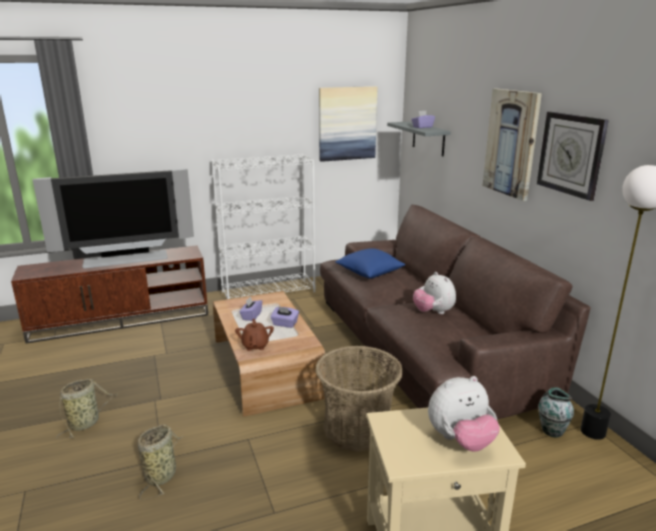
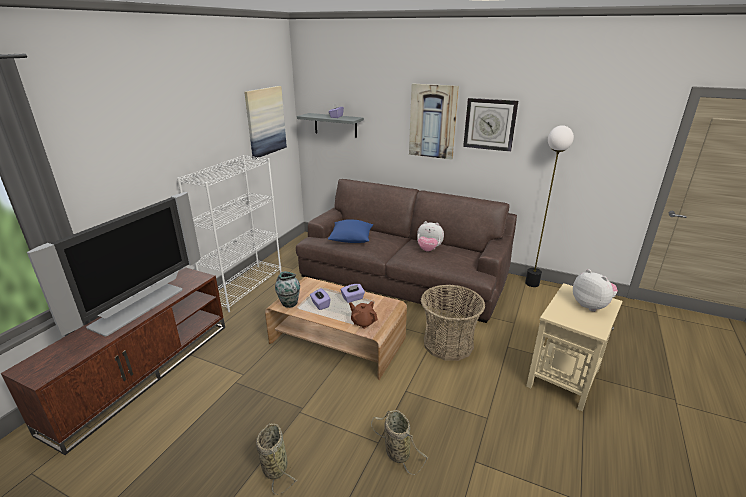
camera: 45 degrees left, 5 degrees up
(460, 440) = (591, 305): plush toy -> plush toy turned 60 degrees counterclockwise
(551, 430) = (519, 292): vase -> vase (289, 303)

